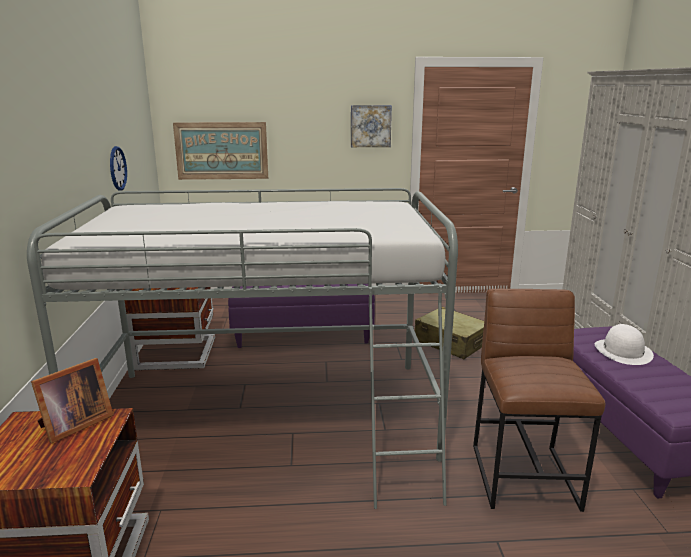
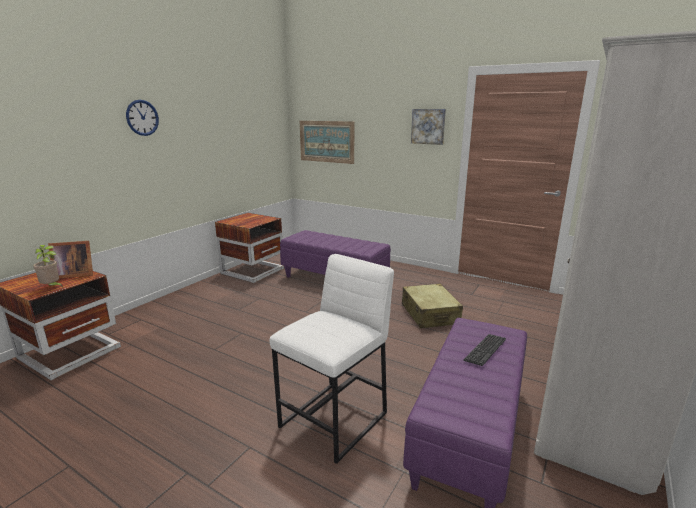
camera: 35 degrees right, 0 degrees up
(82, 454) = (52, 287): none -> potted plant
(117, 168) = (230, 145): wall clock -> wall clock (142, 117)
(271, 415) = (246, 319): grey bed -> none
(523, 475) = (335, 418): brown chair -> white chair
(623, 351) = (485, 350): white hat -> keyboard

